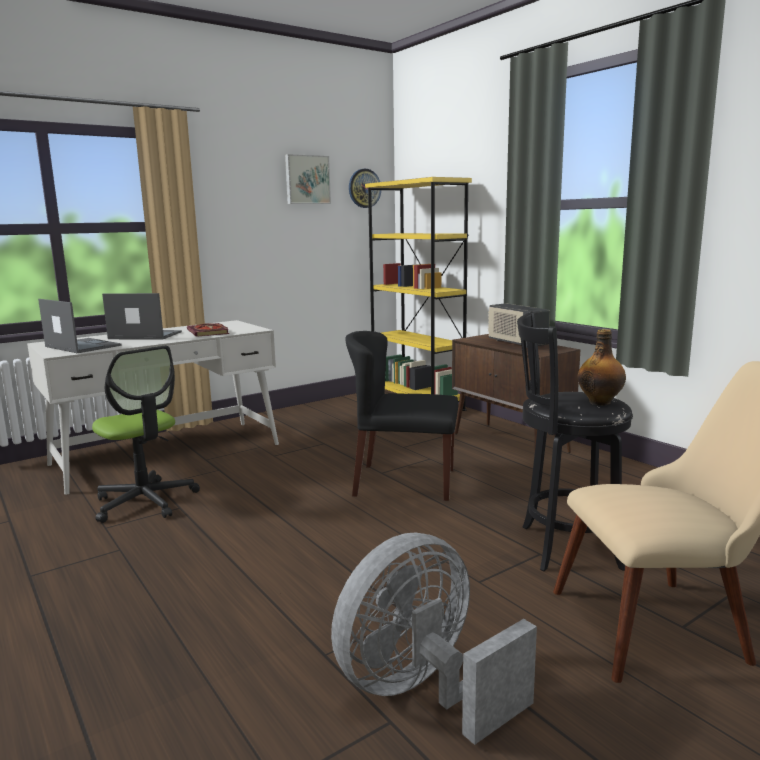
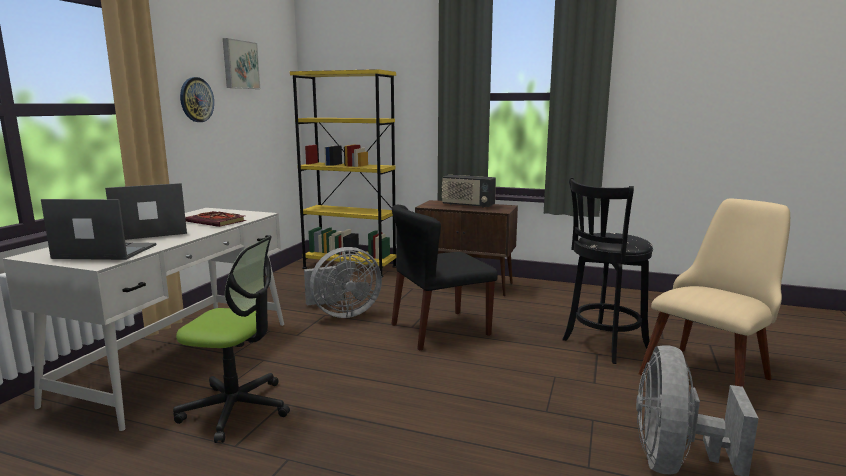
camera: 35 degrees left, 0 degrees up
(340, 445) = (342, 313): none -> grey fan
(364, 188) = (279, 75): wall clock -> wall clock (196, 99)
(600, 402) = (630, 237): bottle -> none

